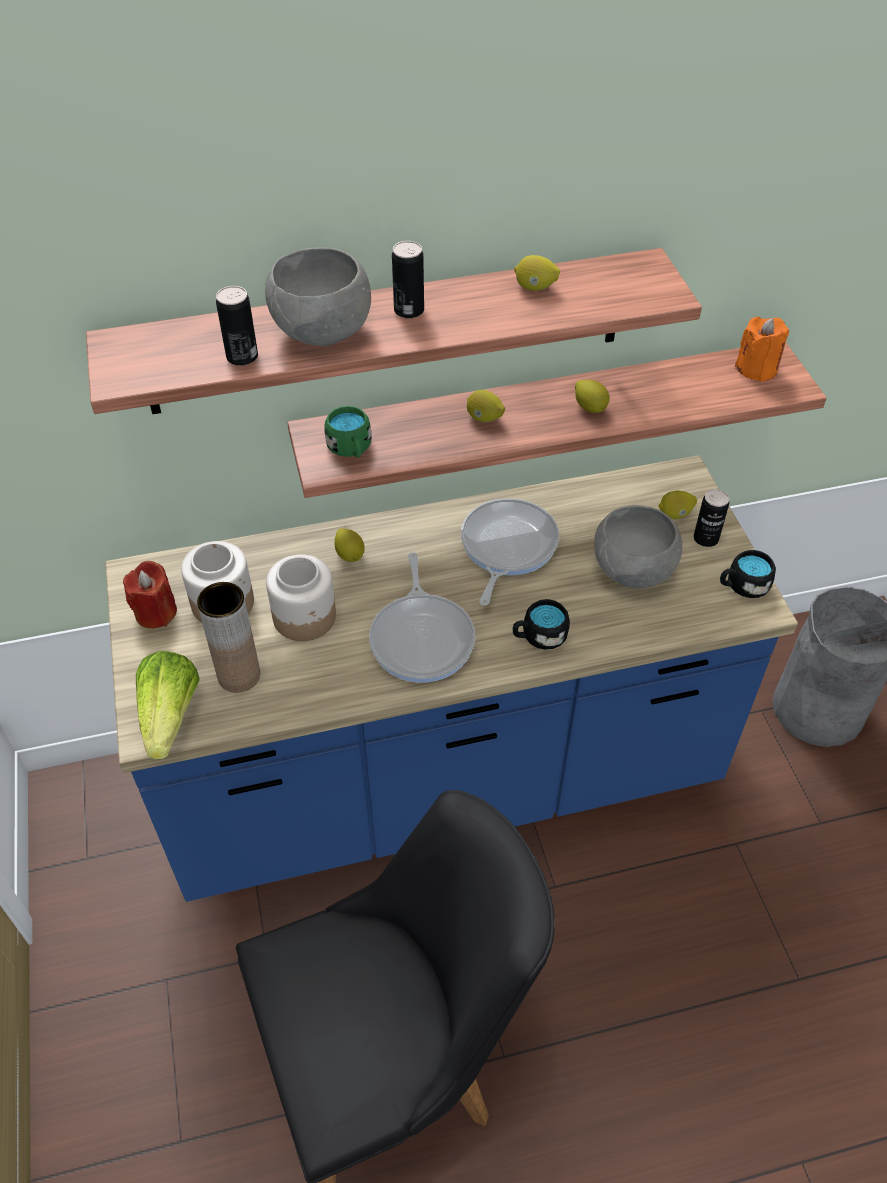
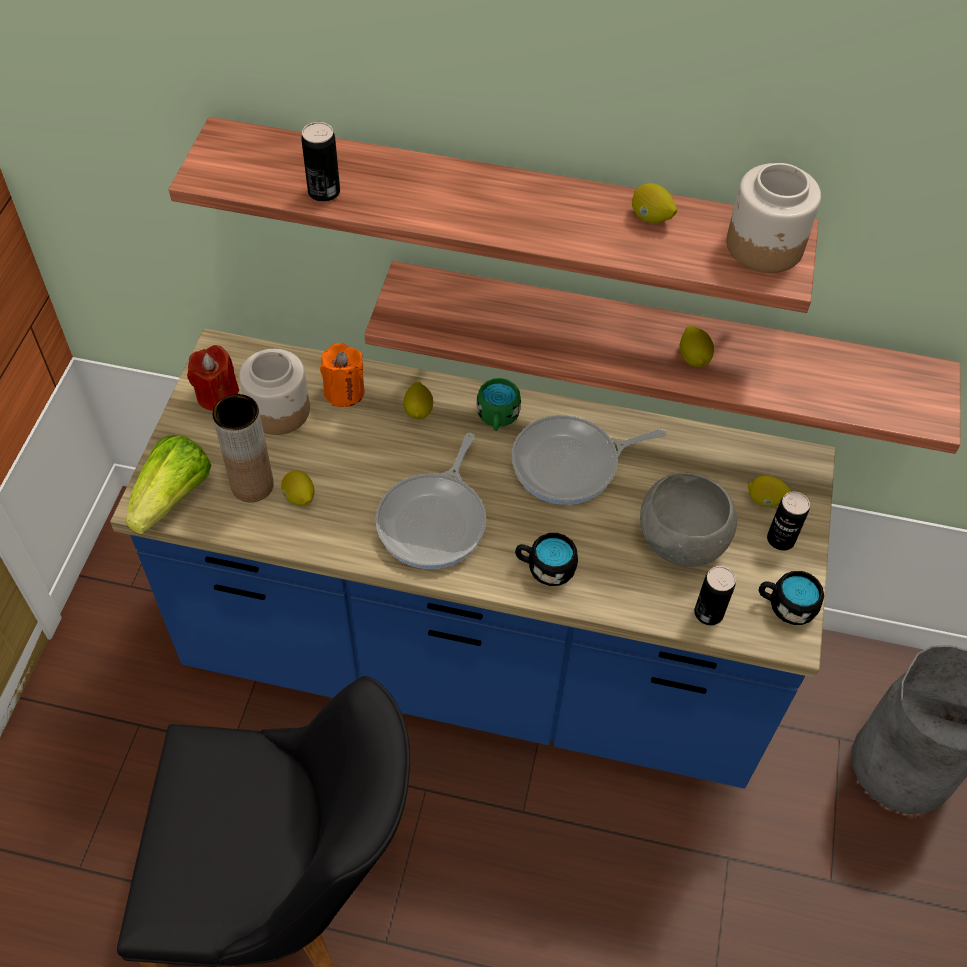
camera: 25 degrees right, 5 degrees up
(305, 617) = (342, 455): jar -> jar (765, 246)
(323, 333) = (412, 194): grey bowl -> none
(351, 449) = (431, 311): green mug -> green mug (497, 417)
(409, 310) = (509, 199): can -> can (708, 613)
(484, 418) = (579, 329): lemon -> lemon (299, 498)
(506, 547) = (571, 464): frying pan -> frying pan turned 150 degrees counterclockwise
(757, 368) = (904, 382): orange candle -> orange candle (344, 391)

